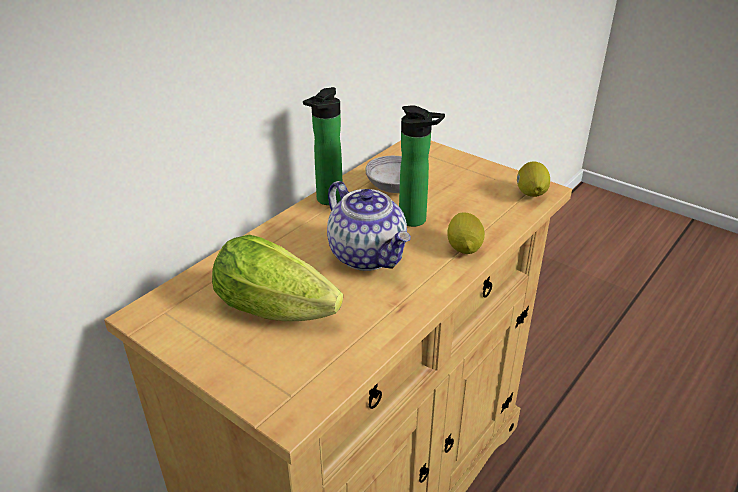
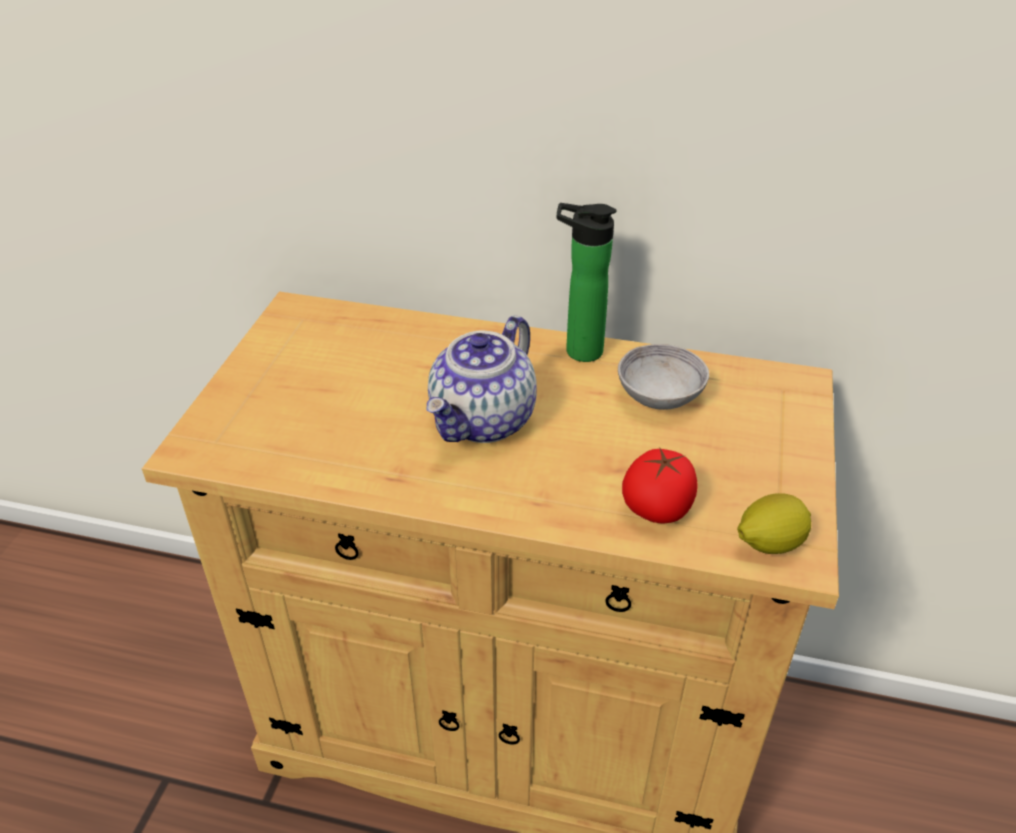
camera: 65 degrees right, 5 degrees up
(281, 309) = (344, 389): lettuce -> none
(416, 220) = (592, 440): bottle -> none
(464, 247) = (560, 503): lemon -> none
(487, 217) = (657, 508): none -> tomato

